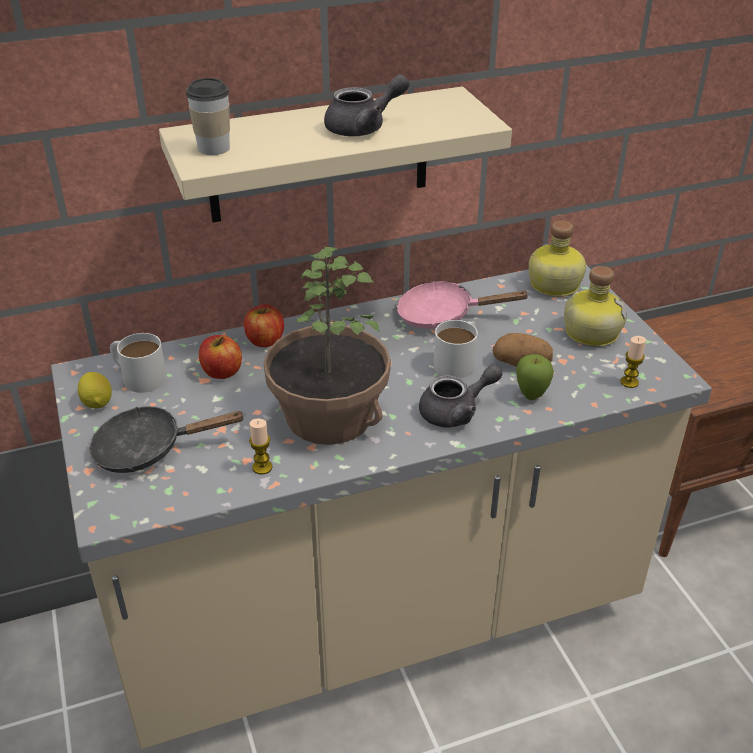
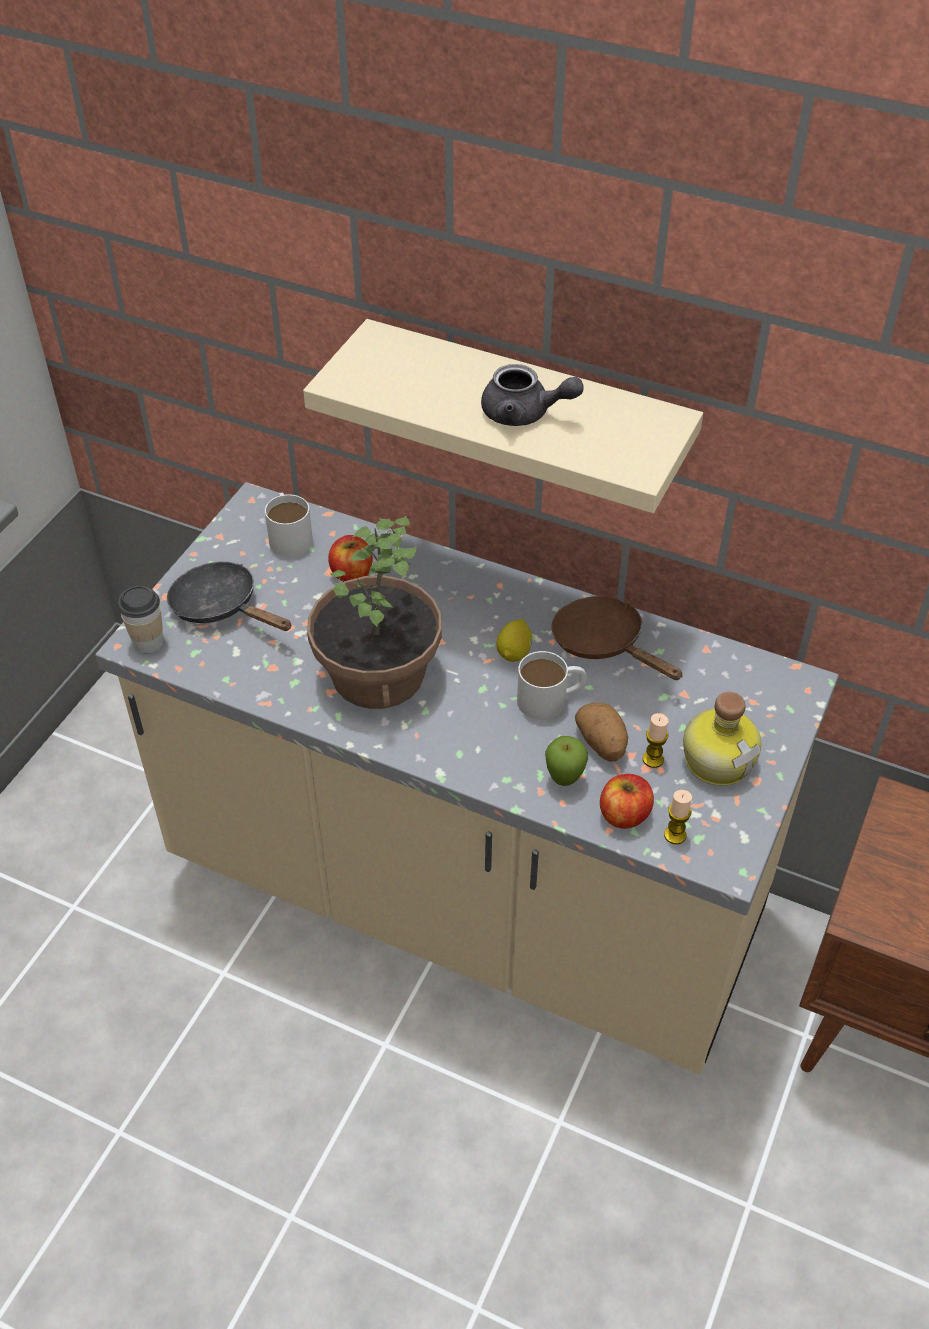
camera: 45 degrees right, 10 degrees up
(97, 402) = (236, 540): lemon -> lemon (514, 652)
(214, 148) = (372, 367): cup -> cup (148, 642)
(262, 467) = (275, 682): candle -> candle (653, 759)
(265, 340) = (421, 566): apple -> apple (624, 815)
(443, 315) = (604, 644): pink frying pan -> brown frying pan
(456, 412) = (480, 746): grey teapot -> none
(553, 285) = (759, 684): bottle -> none

